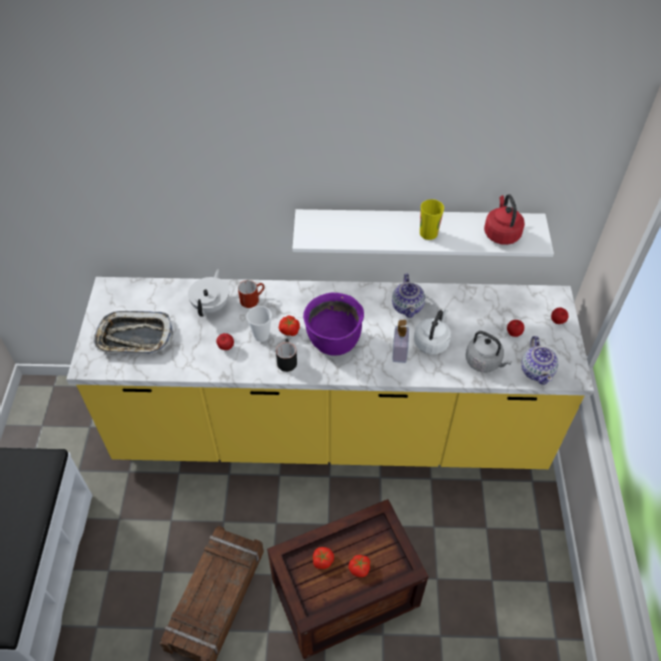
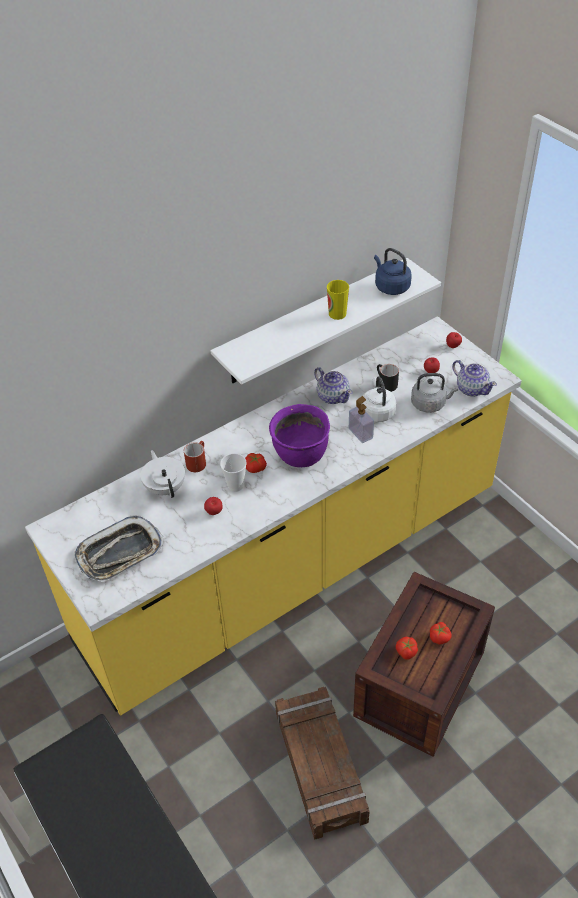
camera: 35 degrees left, 5 degrees down
(286, 360) = (276, 491): black mug -> black mug (385, 383)
(501, 233) = (390, 287): red kettle -> blue kettle

